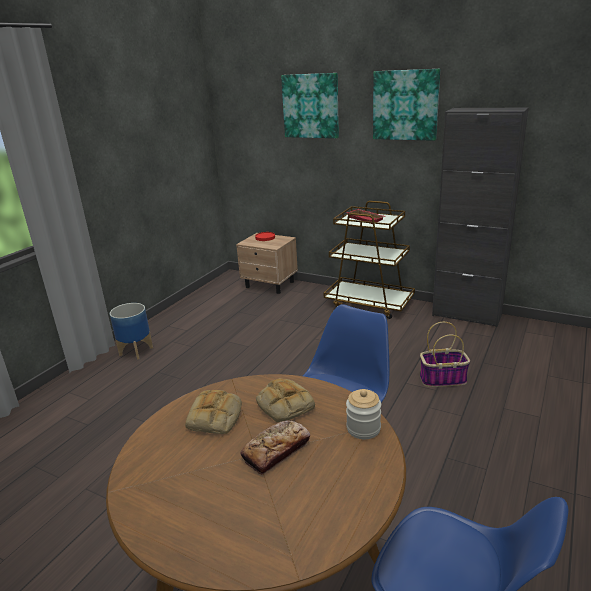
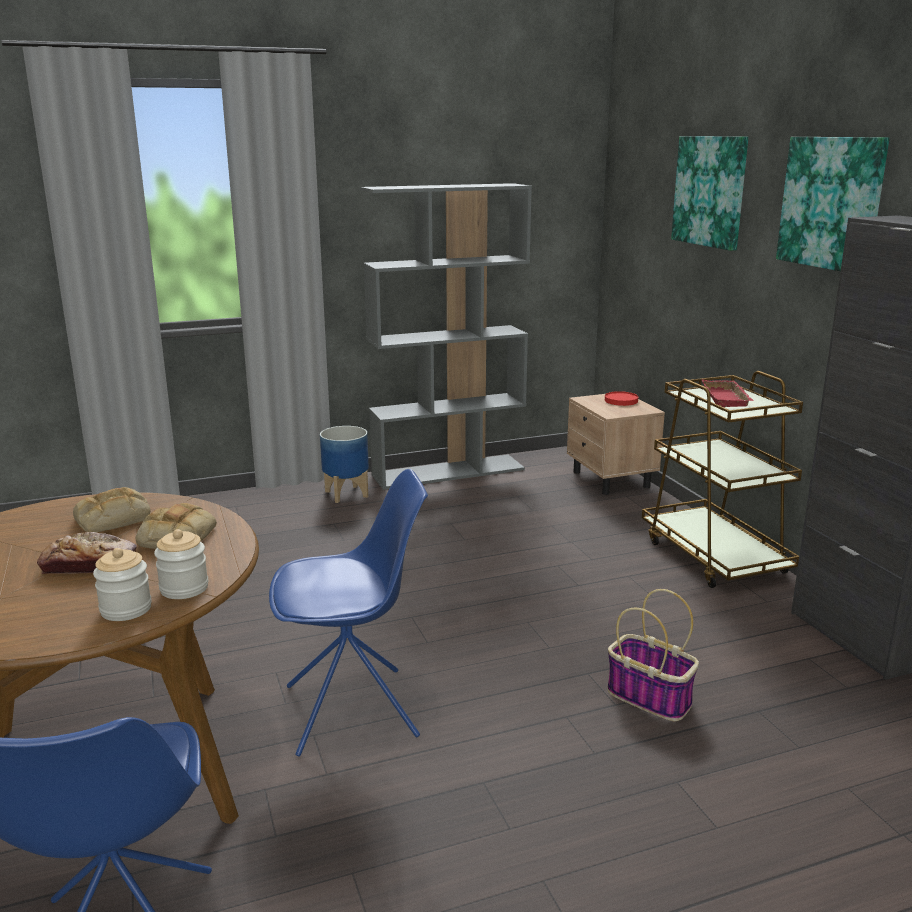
camera: 40 degrees right, 5 degrees down
(178, 313) = (449, 472): none -> grey bookcase
(364, 459) = (126, 609): none -> jar

